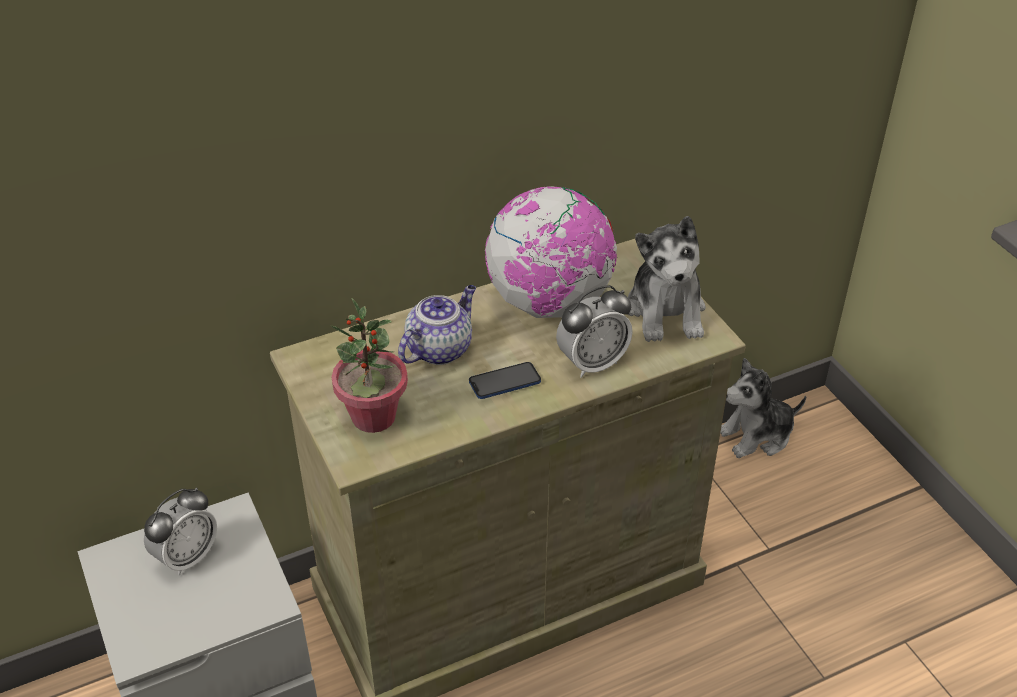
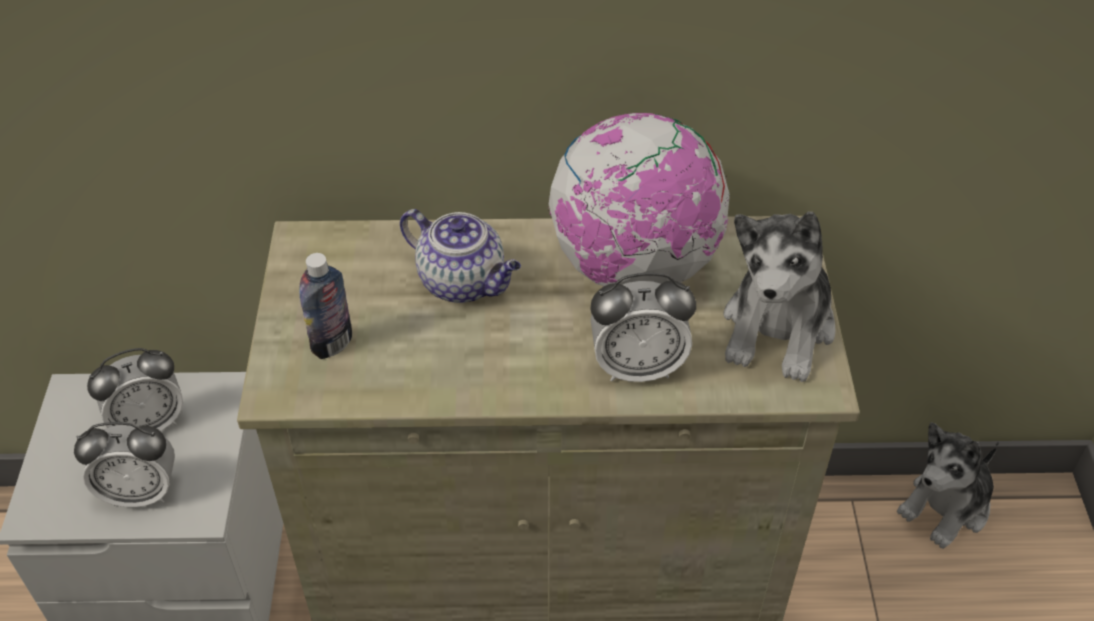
camera: 25 degrees right, 5 degrees up
(214, 607) = (141, 492): none -> alarm clock
(373, 417) = (332, 344): potted plant -> bottle
(439, 348) = (464, 282): teapot -> teapot turned 60 degrees clockwise
(504, 382) = (513, 353): phone -> none
(757, 435) = (946, 506): plush toy -> plush toy turned 45 degrees counterclockwise

